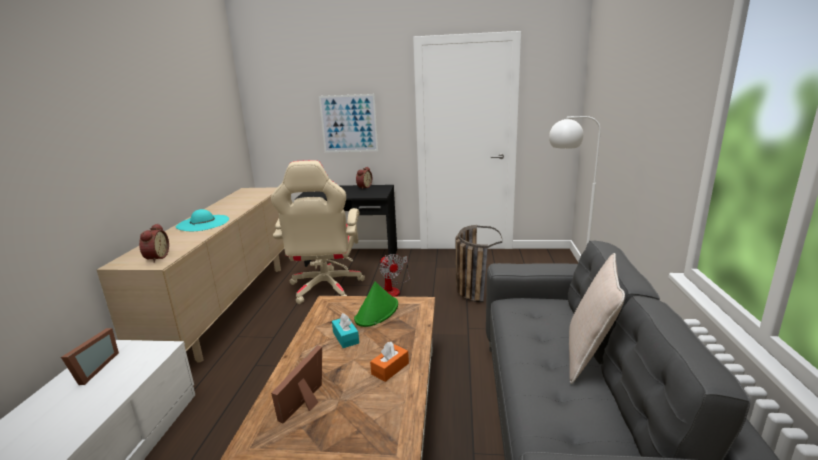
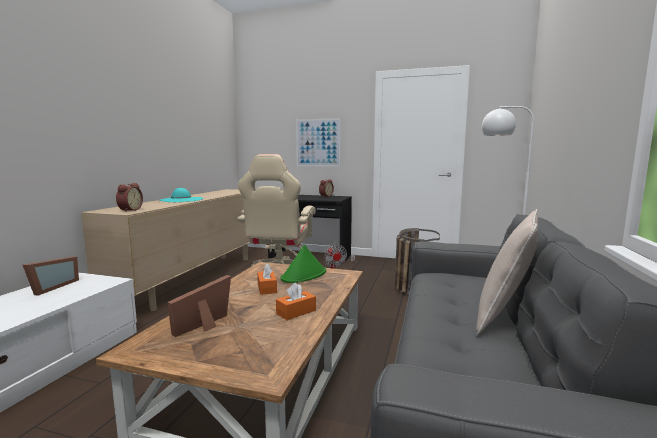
camera: 10 degrees right, 10 degrees down
(345, 338) = (267, 288): turquoise tissue box -> orange tissue box

